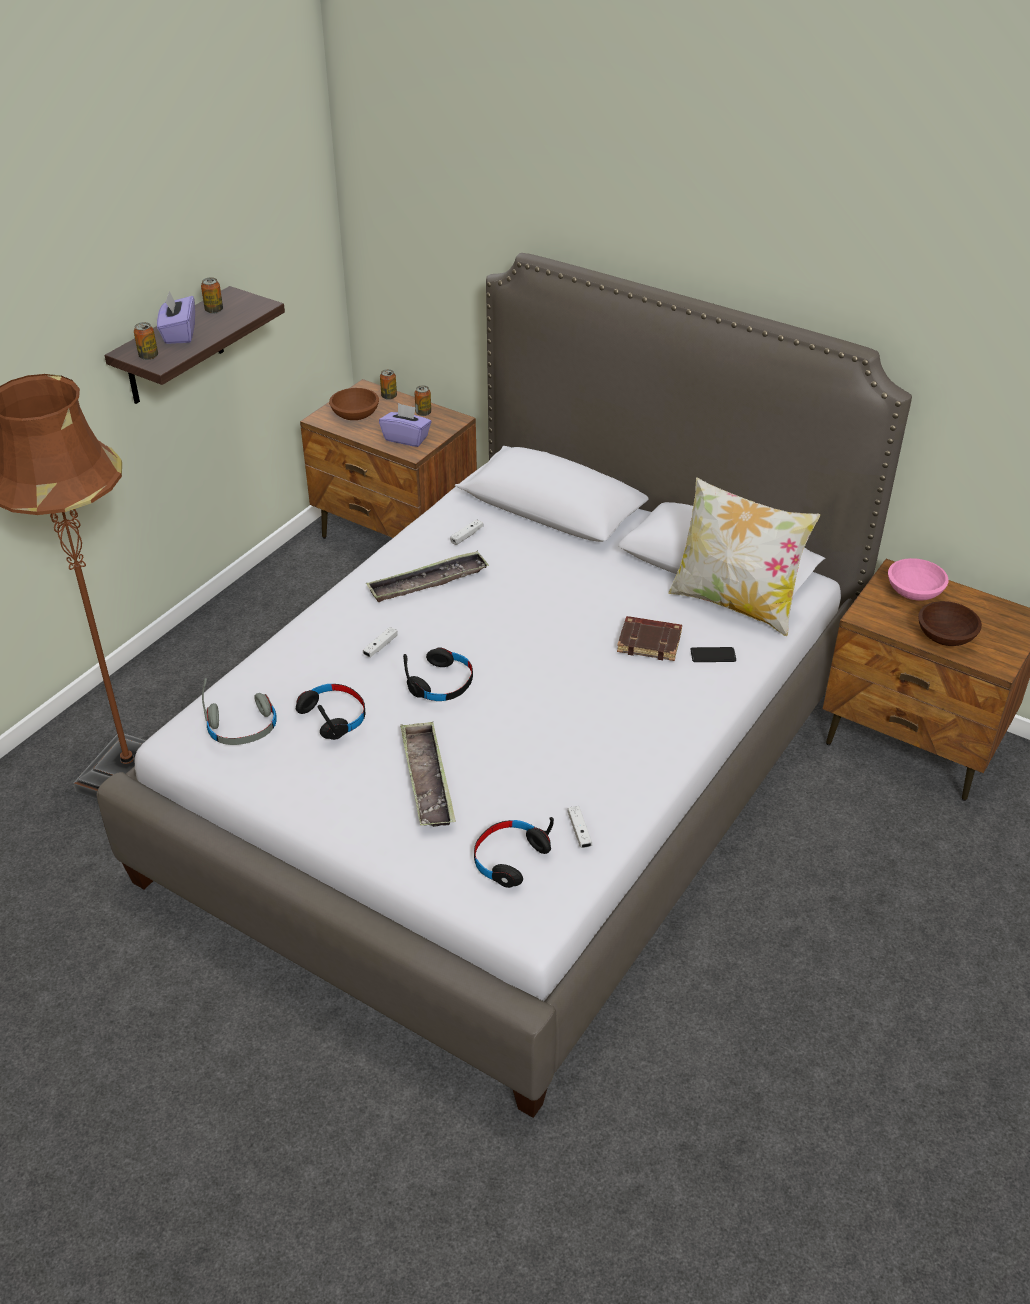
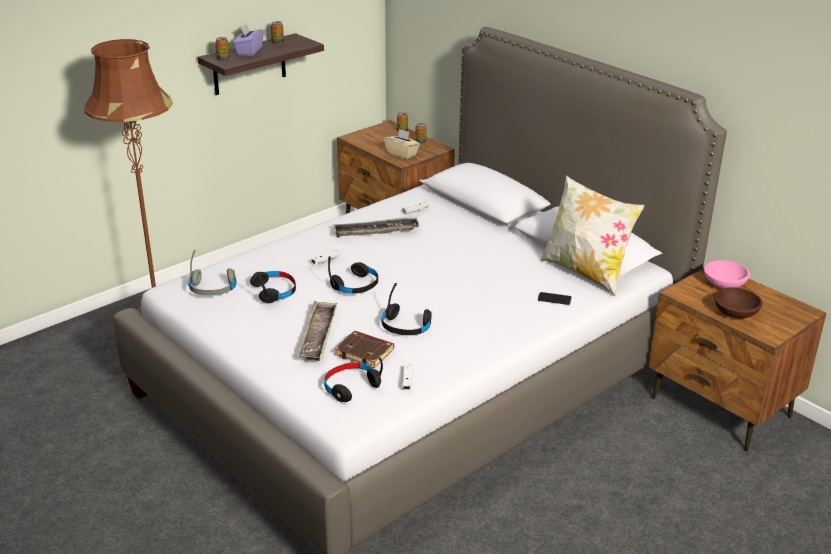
camera: 15 degrees right, 10 degrees down
(354, 415) = (374, 138): brown bowl -> none
(406, 438) = (402, 154): purple tissue box -> beige tissue box
(539, 741) = (406, 327): none -> black headphones
(650, 642) = (513, 285): brown book -> brown book (365, 352)

